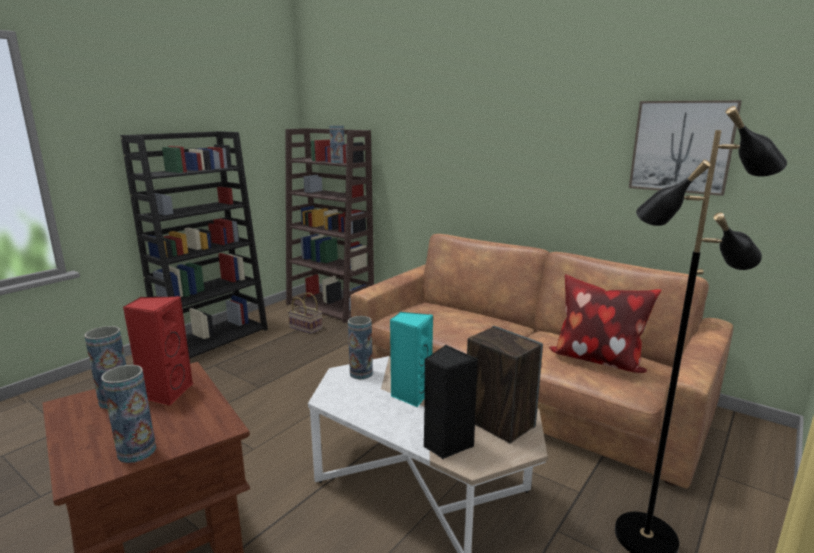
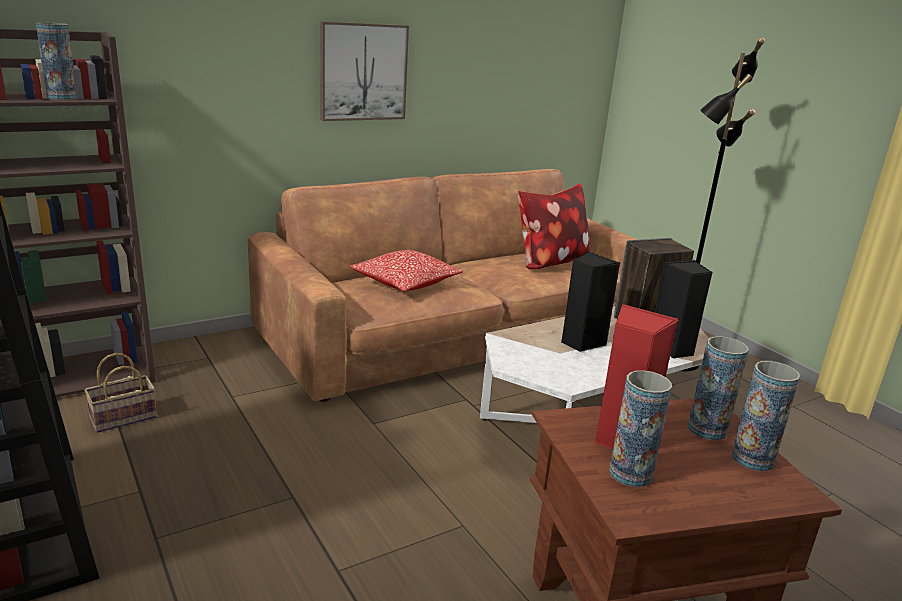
camera: 70 degrees left, 5 degrees up
(361, 373) = (520, 355): vase -> vase (707, 429)
(410, 395) = (581, 342): turquoise speaker -> black speaker
(454, 318) = (405, 283): none -> pillow
(681, 147) = (518, 53): picture -> picture (363, 72)

